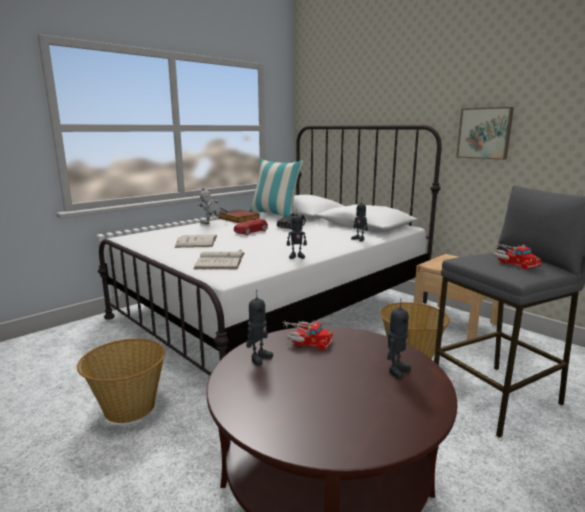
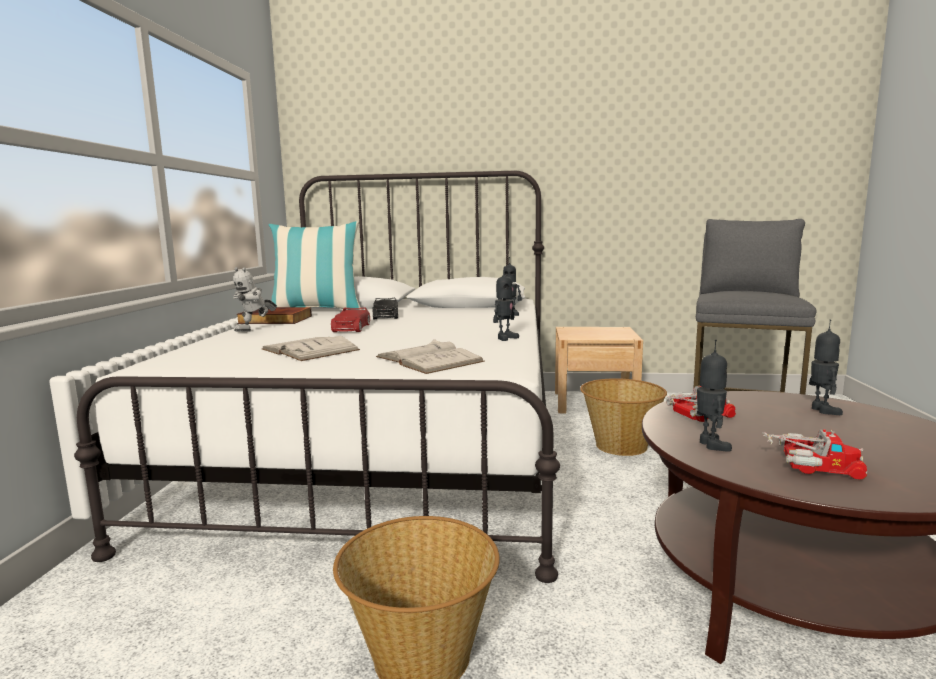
camera: 40 degrees left, 5 degrees down
(484, 133) = (587, 179): picture -> none
(512, 262) = (757, 293): toy truck -> toy truck (810, 466)

